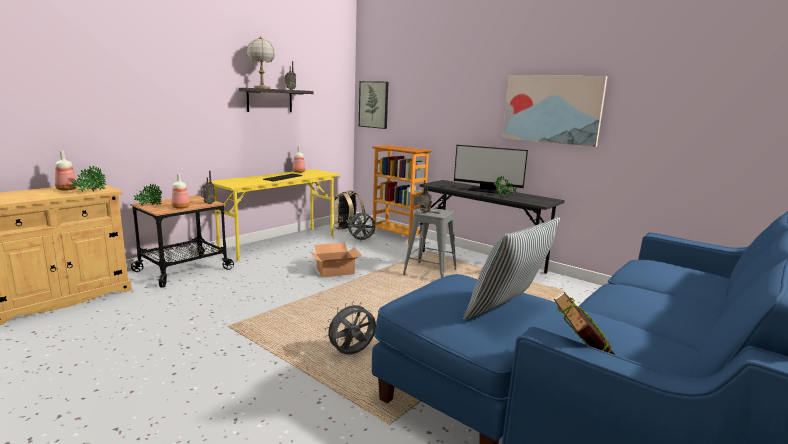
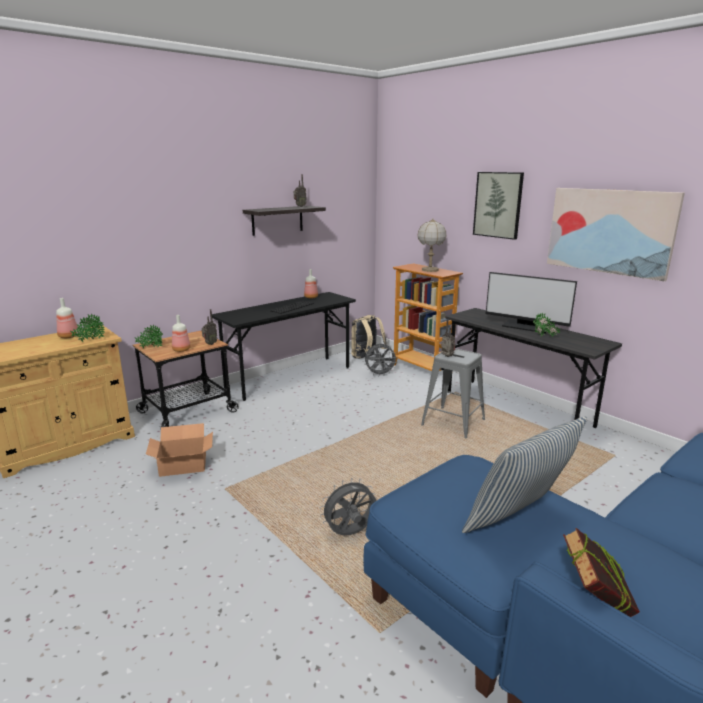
camera: 10 degrees right, 5 degrees up
(262, 88) = (267, 209): table lamp -> table lamp (430, 270)
(279, 243) = (289, 377): yellow desk -> black desk
(334, 271) = (345, 417): cardboard box -> cardboard box (182, 464)
(374, 104) = (397, 215): picture -> picture (498, 205)

